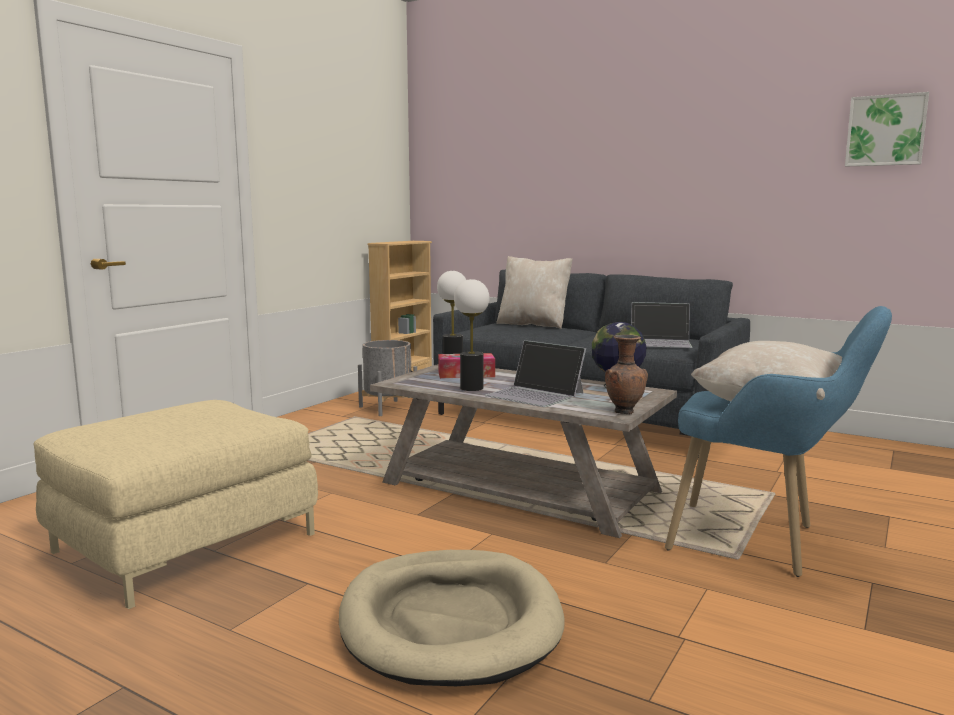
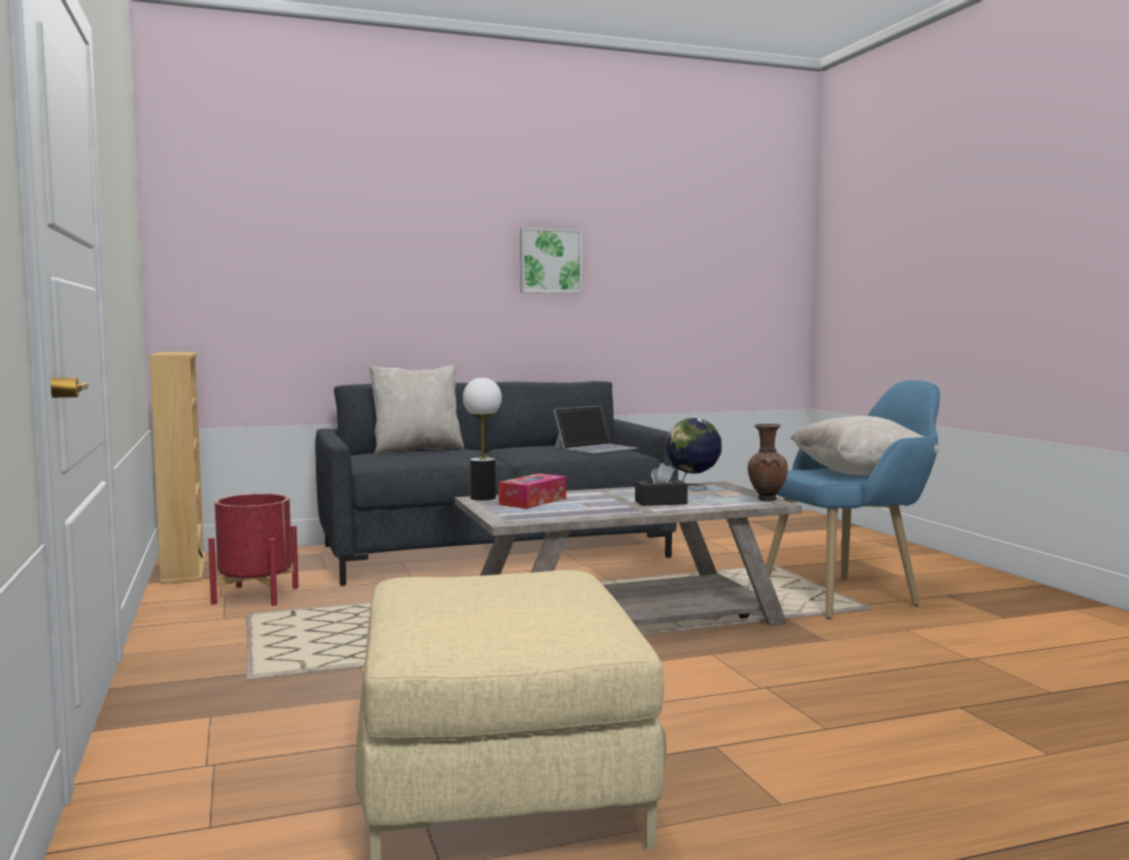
camera: 50 degrees left, 5 degrees down
(388, 408) = (256, 595): grey planter -> red planter
(450, 622) = (872, 713): beige dog bed -> none
(472, 388) = (594, 509): table lamp -> none
(535, 394) = (660, 502): laptop -> black tissue box
(886, 130) = (709, 242): picture -> picture (550, 261)

